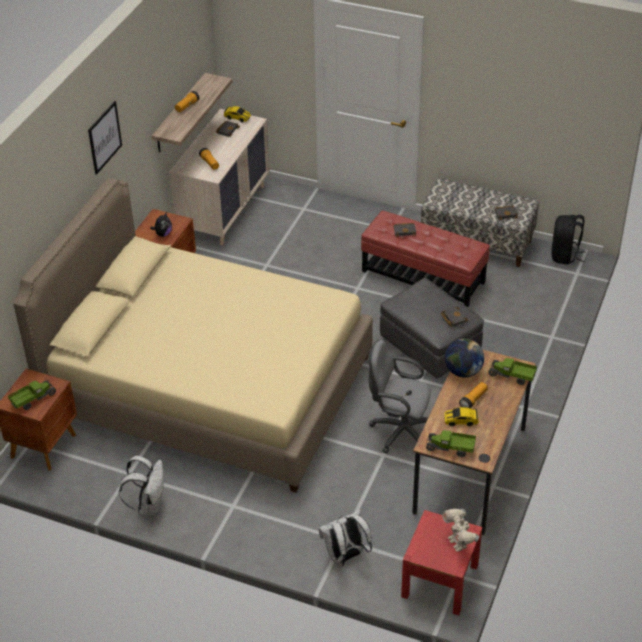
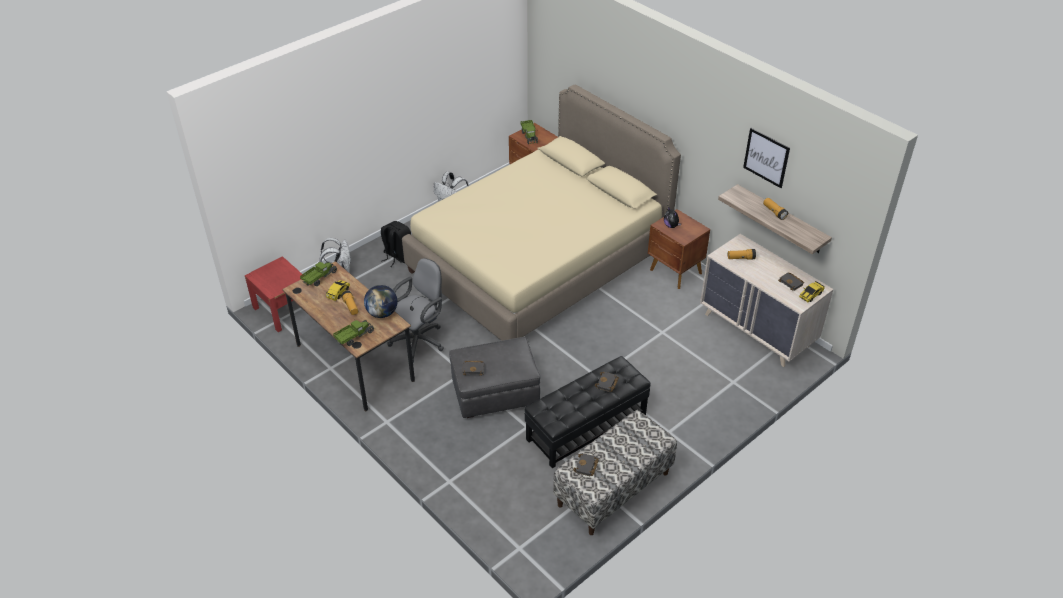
camera: 115 degrees right, 0 degrees up
(104, 137) = (685, 112): picture -> picture (766, 157)
(423, 277) = (586, 426): red ottoman -> black ottoman
(458, 543) = (269, 283): toy robot -> none
(565, 255) = (551, 553): black backpack -> black backpack (397, 256)

